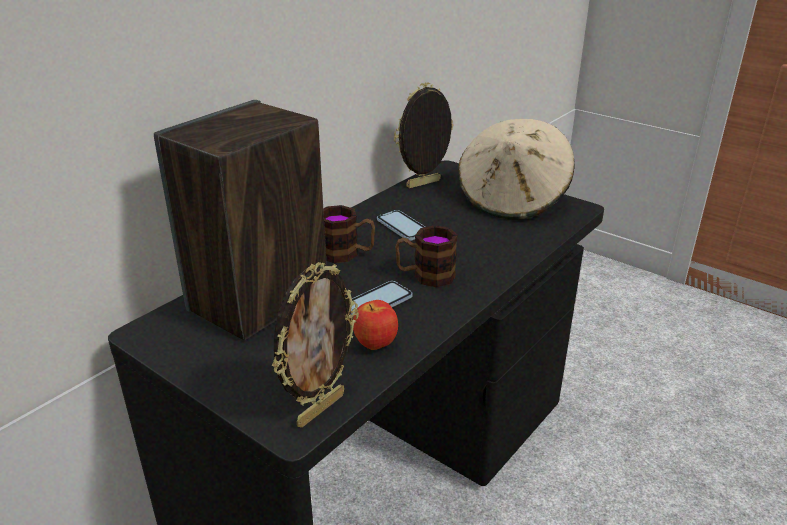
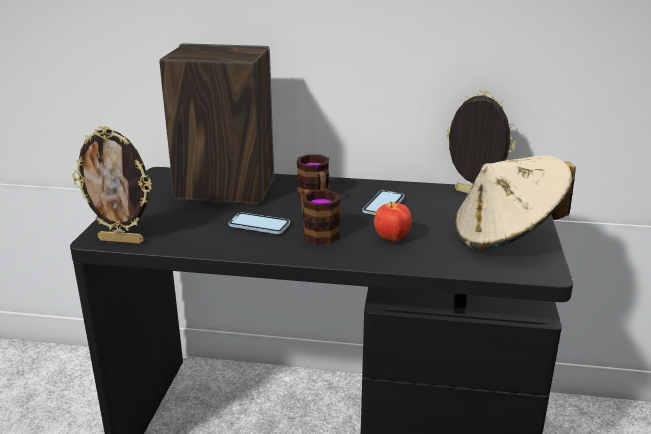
camera: 60 degrees right, 5 degrees down
(375, 345) = (204, 238): apple -> apple (391, 239)

